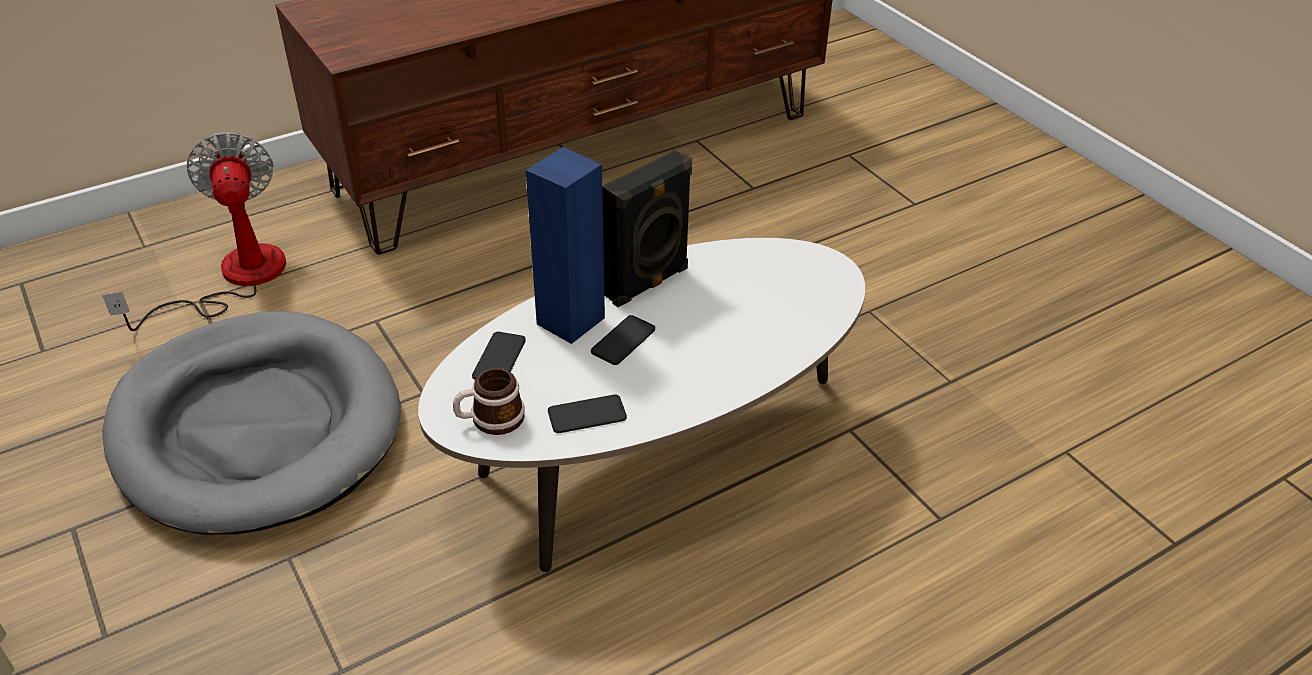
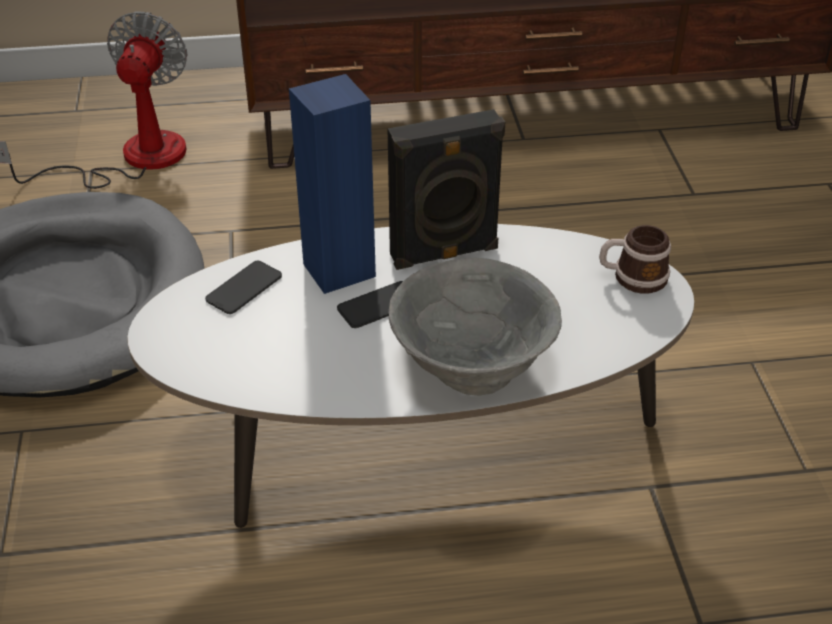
camera: 25 degrees right, 0 degrees up
(490, 419) = (194, 346): mug -> mug (632, 277)
(587, 414) = (290, 370): phone -> none
(730, 368) = (472, 367): none -> grey bowl

